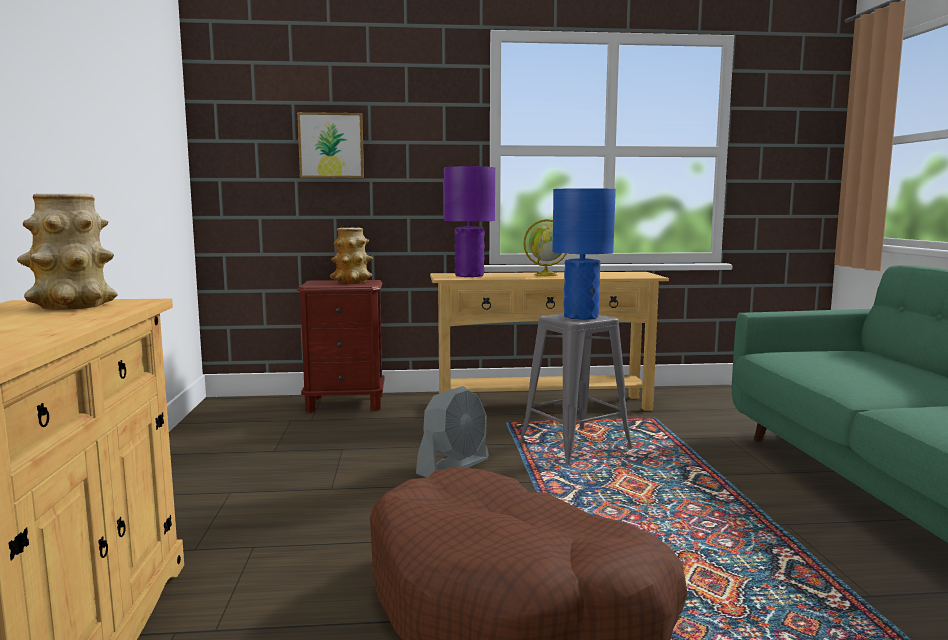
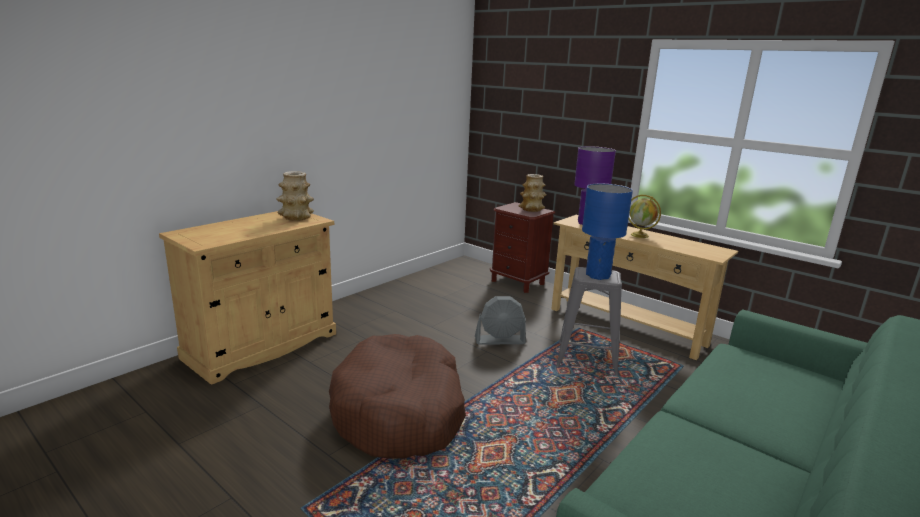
camera: 45 degrees right, 10 degrees up
(331, 145) = (539, 118): picture -> none

